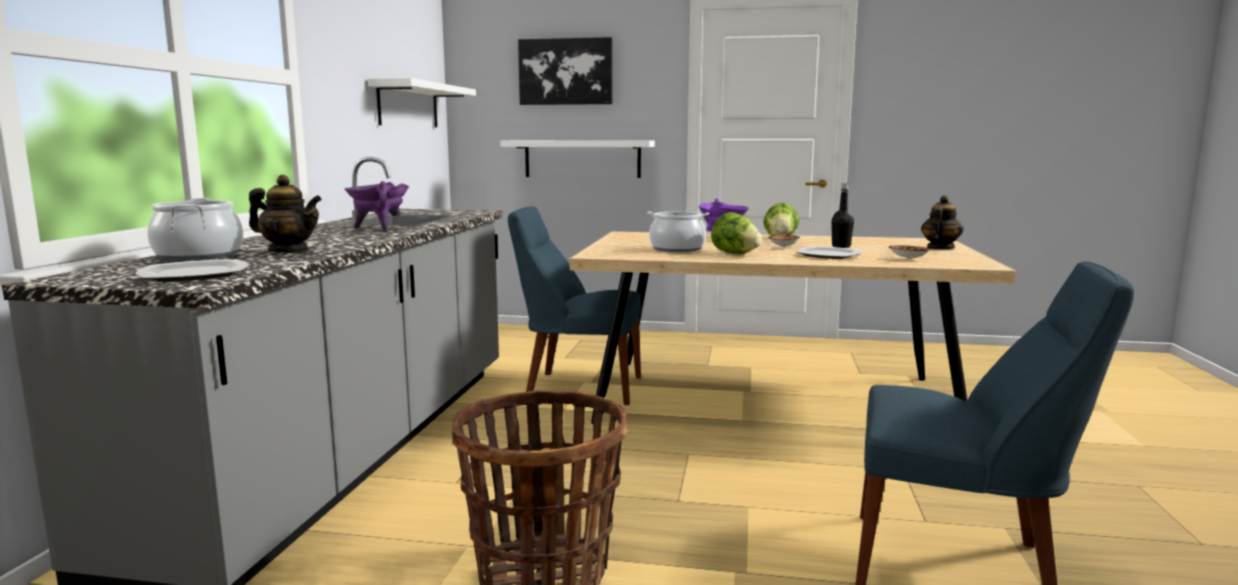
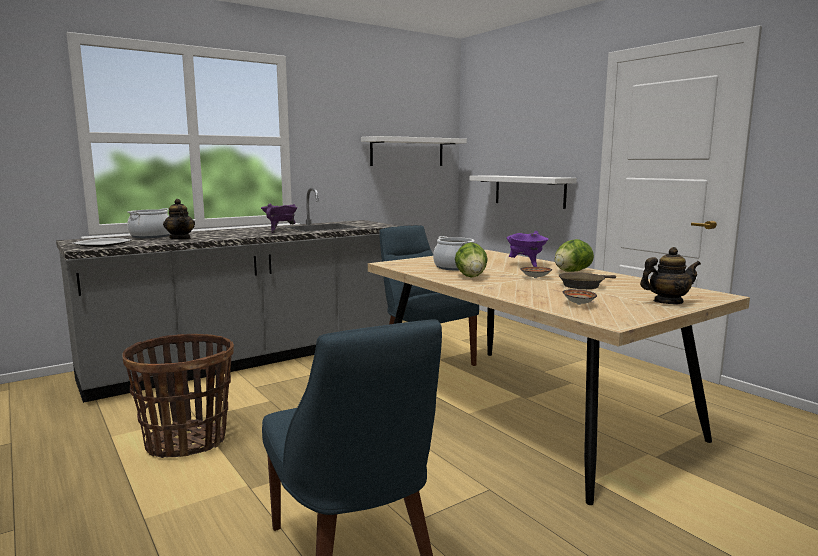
camera: 45 degrees right, 0 degrees up
(566, 72) = (523, 122): picture -> none
(829, 255) = (532, 289): plate -> none
(841, 246) = (583, 285): black bottle -> brown frying pan

